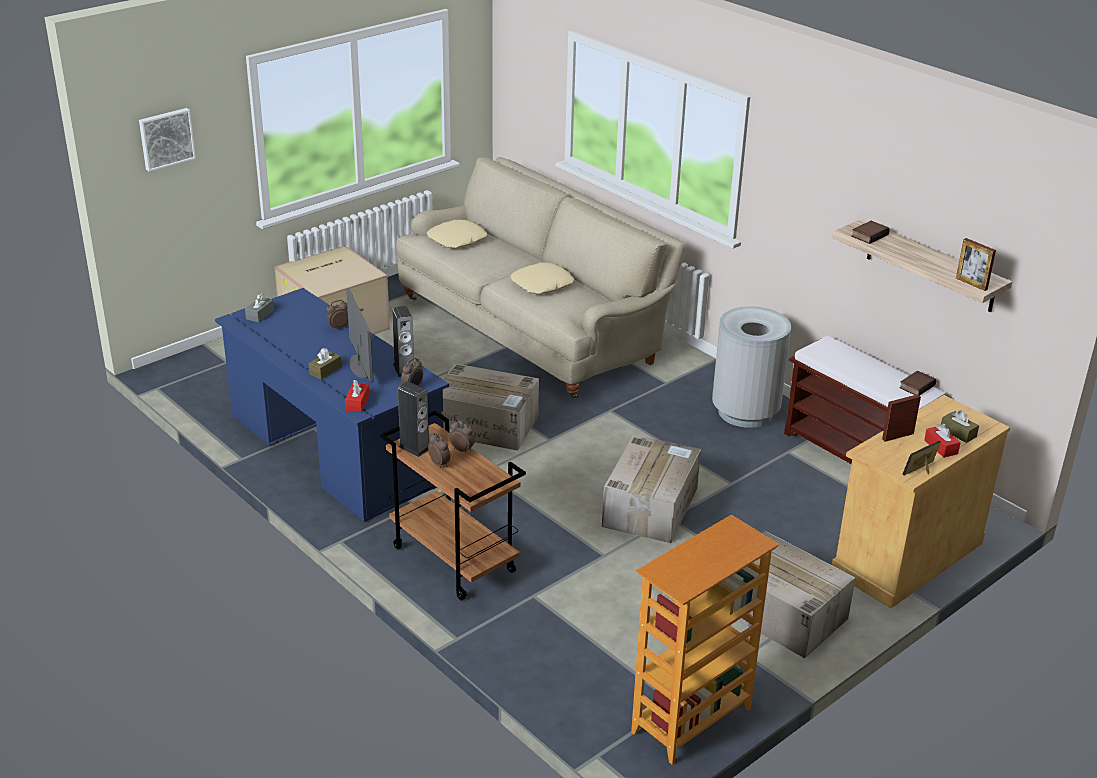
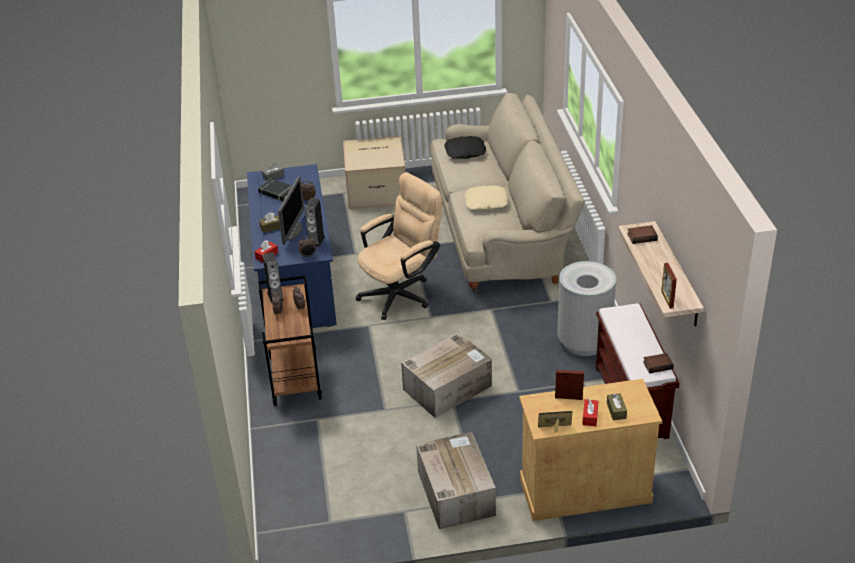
camera: 35 degrees right, 5 degrees up
(166, 138) = (261, 43): picture -> none
(286, 331) = (277, 192): none -> black book
(457, 240) = (465, 152): beige pillow -> black pillow
(487, 425) = (401, 293): cardboard box -> beige office chair
(692, 721) = (328, 537): bookcase -> none

